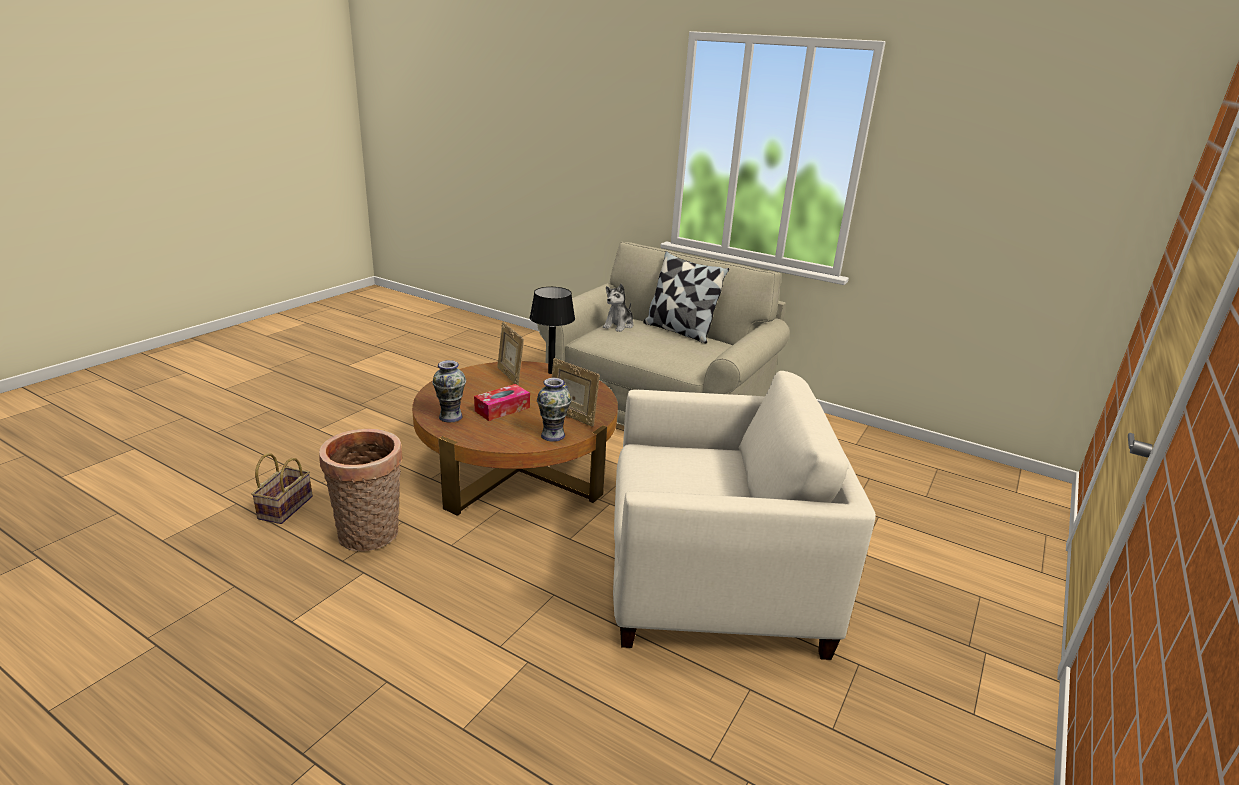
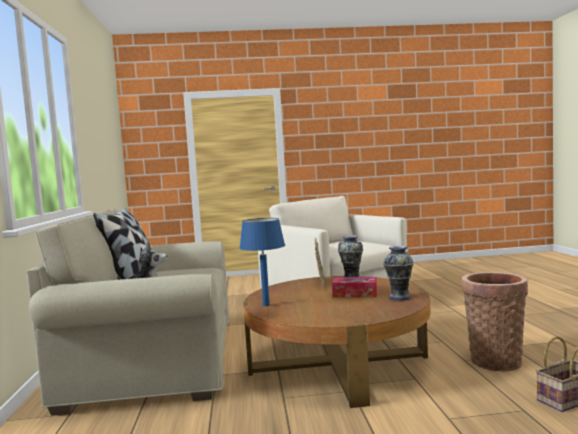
camera: 125 degrees left, 20 degrees down
(510, 376) = (302, 310): picture frame -> none
(551, 372) = (266, 305): black table lamp -> blue table lamp

